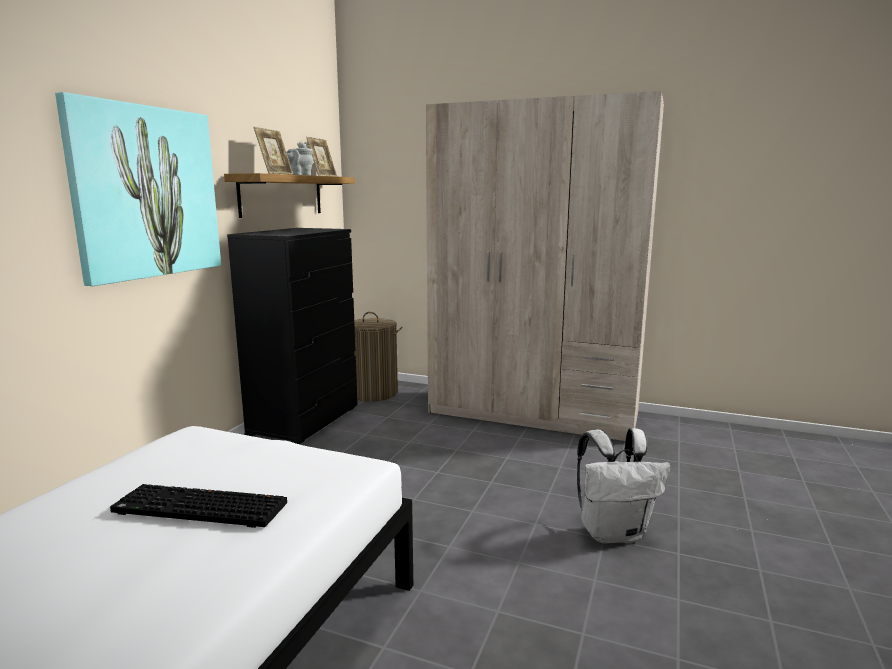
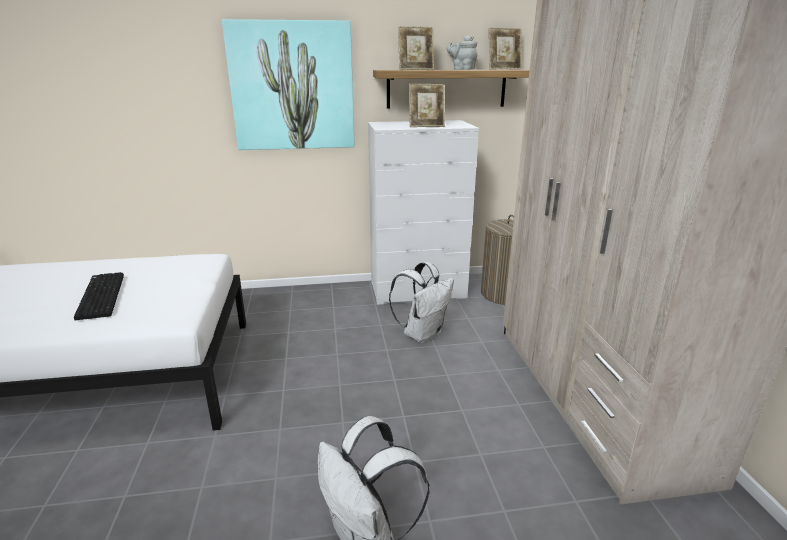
camera: 60 degrees right, 10 degrees up
(305, 420) = (418, 290): black dresser -> white dresser
(308, 231) = (426, 126): none -> picture frame
(384, 441) = (422, 334): none -> white backpack

